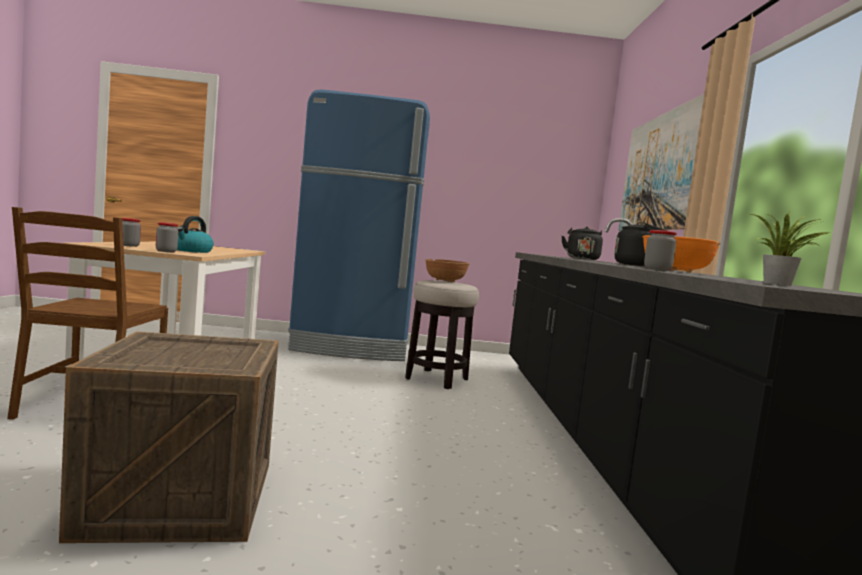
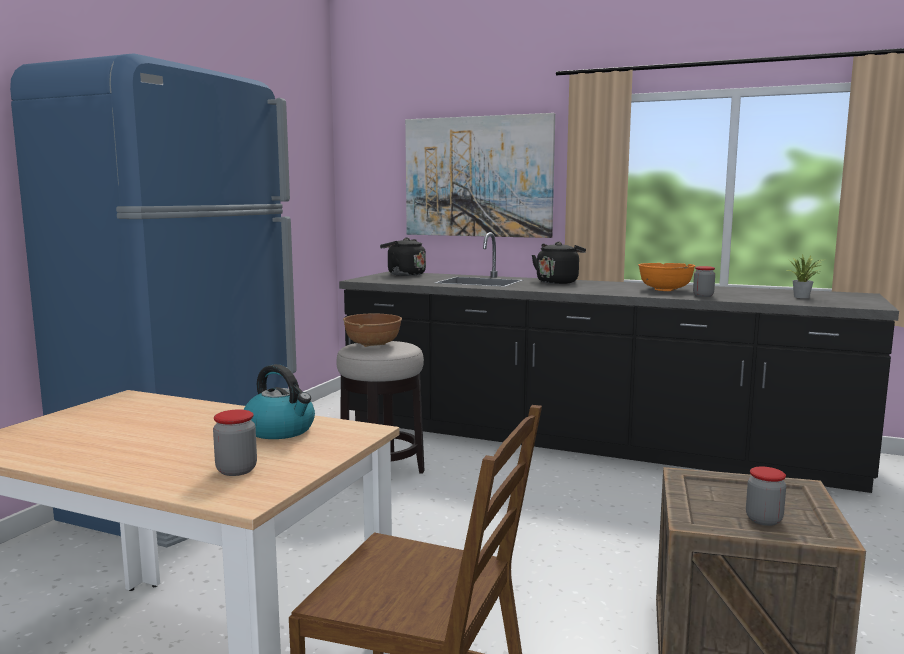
camera: 65 degrees left, 5 degrees up
(166, 251) = (341, 445): jar -> jar (763, 520)

